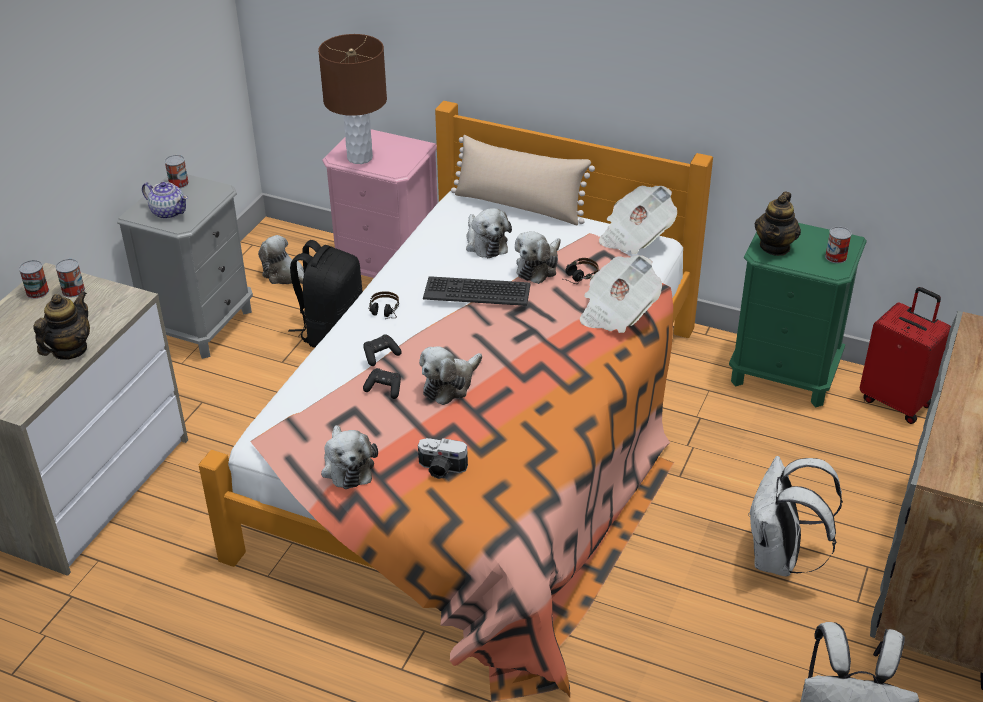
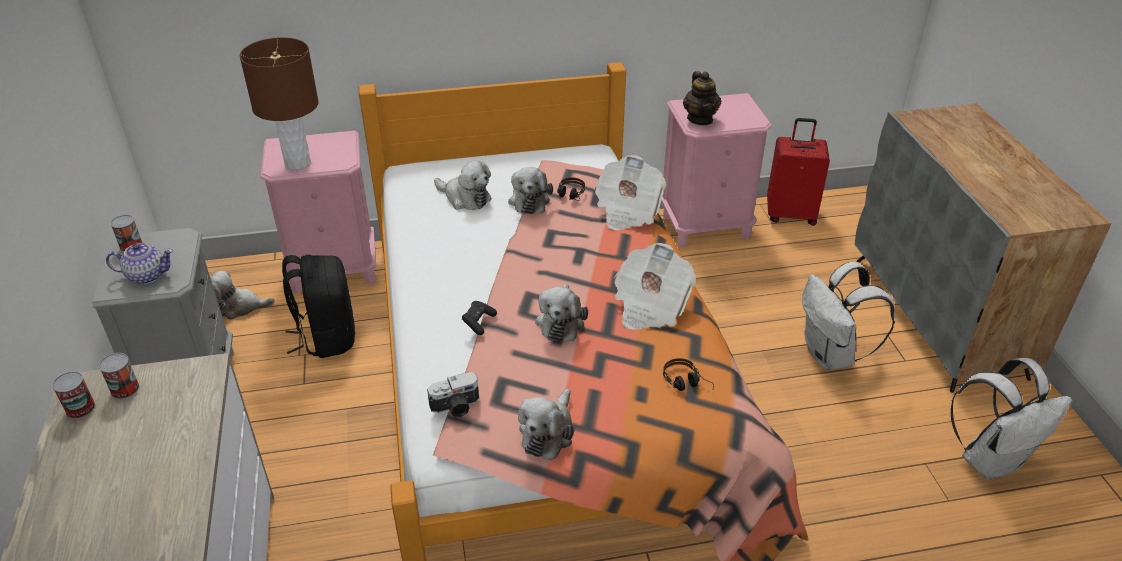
camera: 35 degrees left, 0 degrees up
(69, 350) = (183, 451): teapot -> none
(347, 466) = (548, 432): plush toy -> plush toy turned 75 degrees clockwise
(384, 314) = (438, 288): headphones -> headphones (687, 385)
(384, 389) = (510, 349): black game controller -> none
(441, 469) = (630, 395): camera -> camera (456, 407)
(477, 291) = (503, 237): keyboard -> none
(519, 206) = (461, 160): beige pillow -> none
(635, 236) = (579, 150): newspaper -> newspaper (650, 305)
(784, 375) = (706, 226): green nightstand -> pink nightstand
(835, 257) = (746, 112): can -> none

